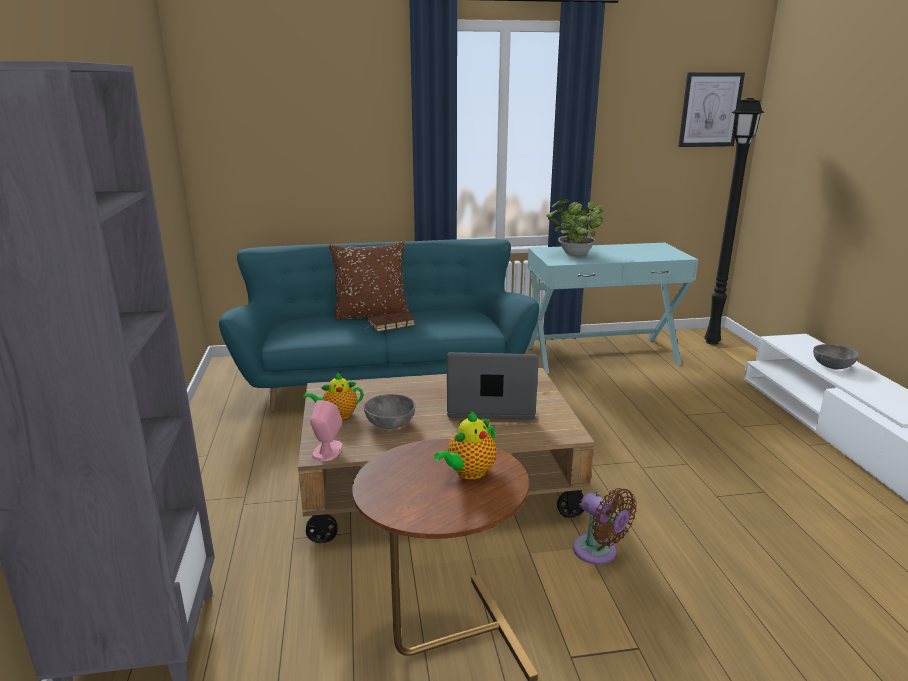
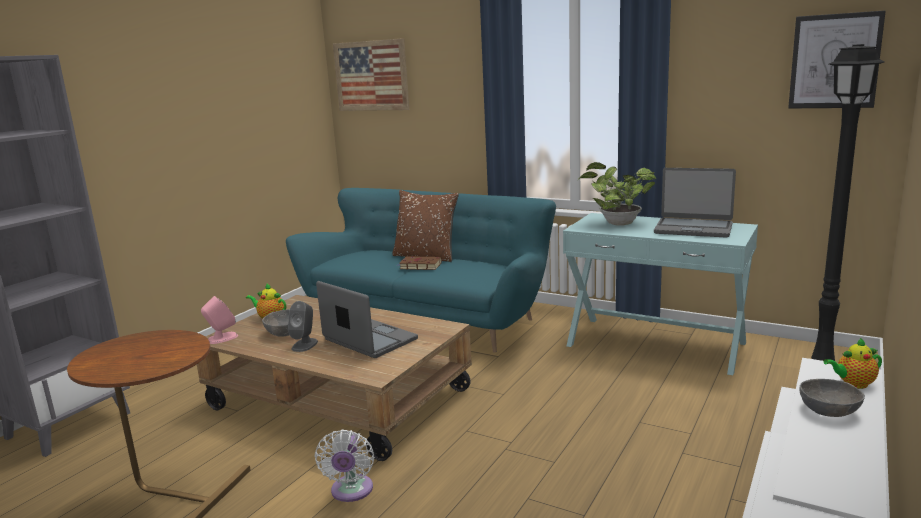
camera: 40 degrees right, 5 degrees down
(247, 109) = (371, 76): none -> picture
(438, 428) = (305, 345): none -> grey speaker
(468, 473) = (160, 355): teapot -> teapot (853, 384)
(598, 552) = (351, 492): brown fan -> white fan
(635, 251) = (693, 228): none -> laptop

